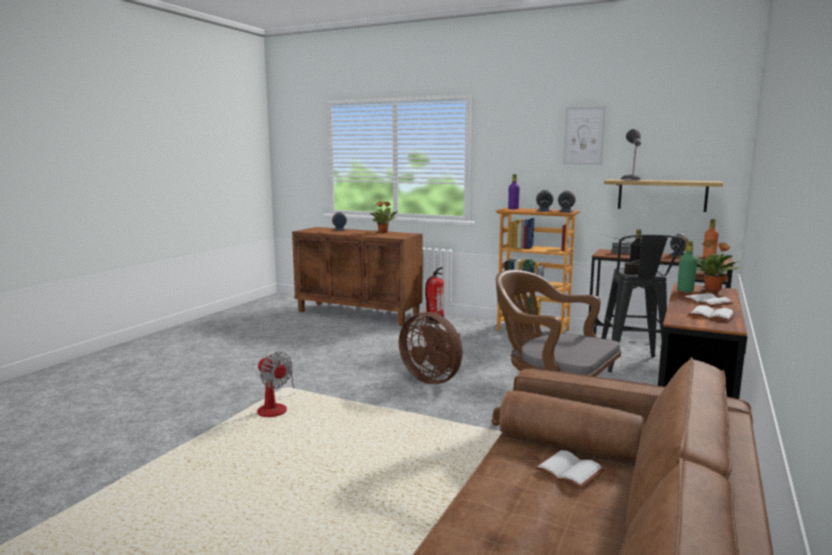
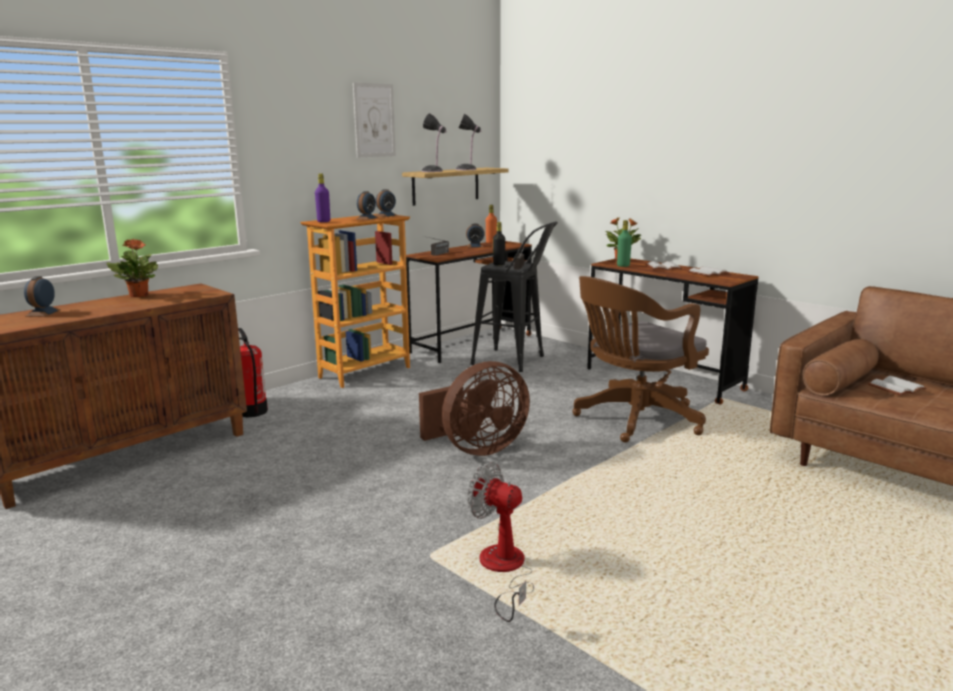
camera: 70 degrees left, 5 degrees up
(275, 407) = (504, 571): fan -> fan turned 120 degrees counterclockwise
(672, 181) = (467, 169): none -> table lamp

